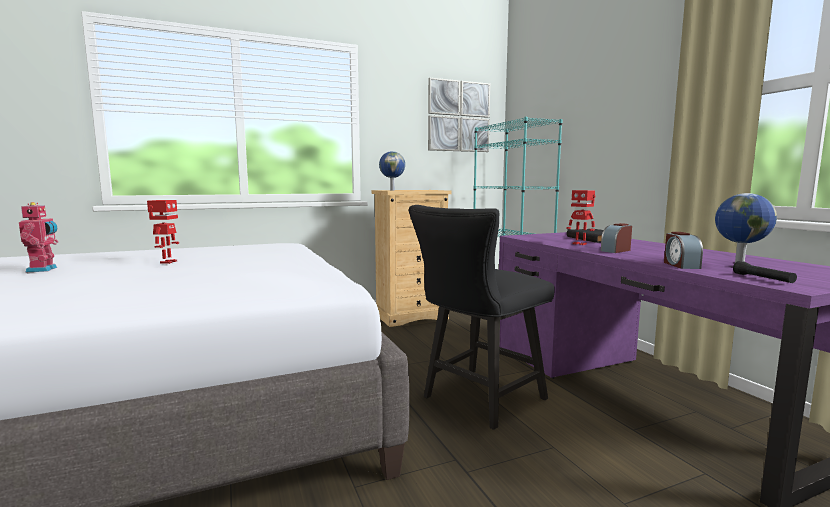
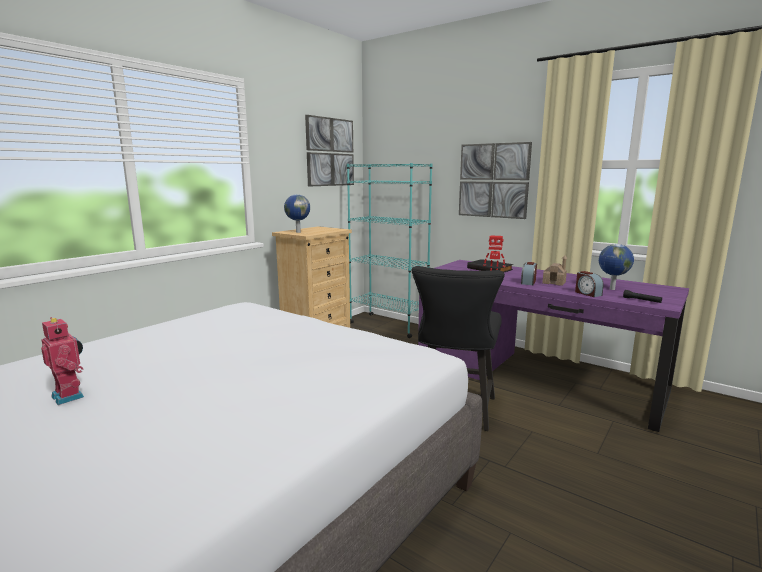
camera: 30 degrees left, 5 degrees up
(167, 262) = (192, 354): toy robot -> none
(627, 131) = (493, 180): none -> picture
(655, 253) = (554, 282): none -> toy house

